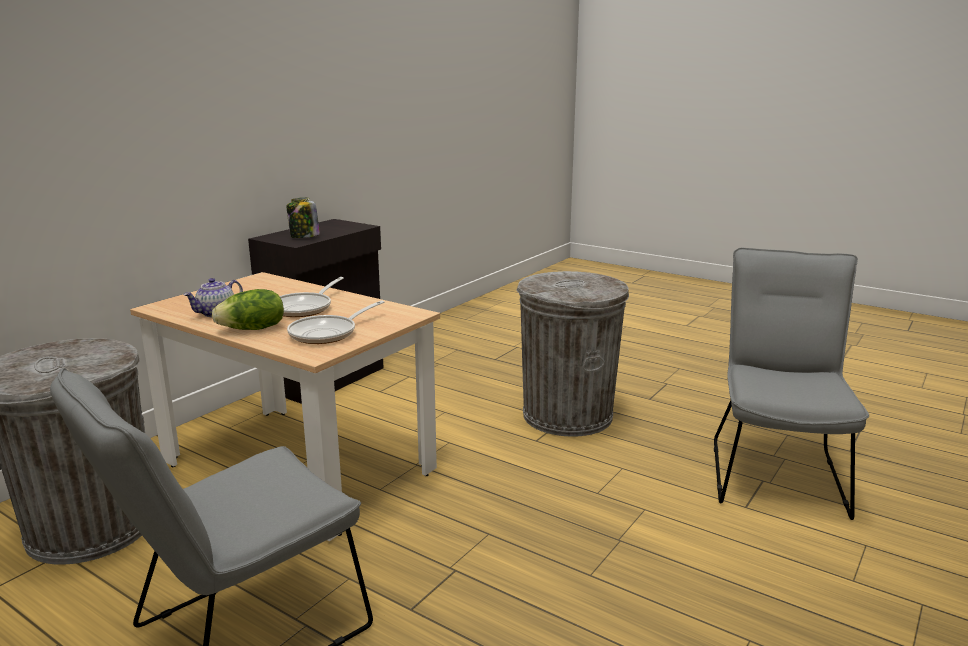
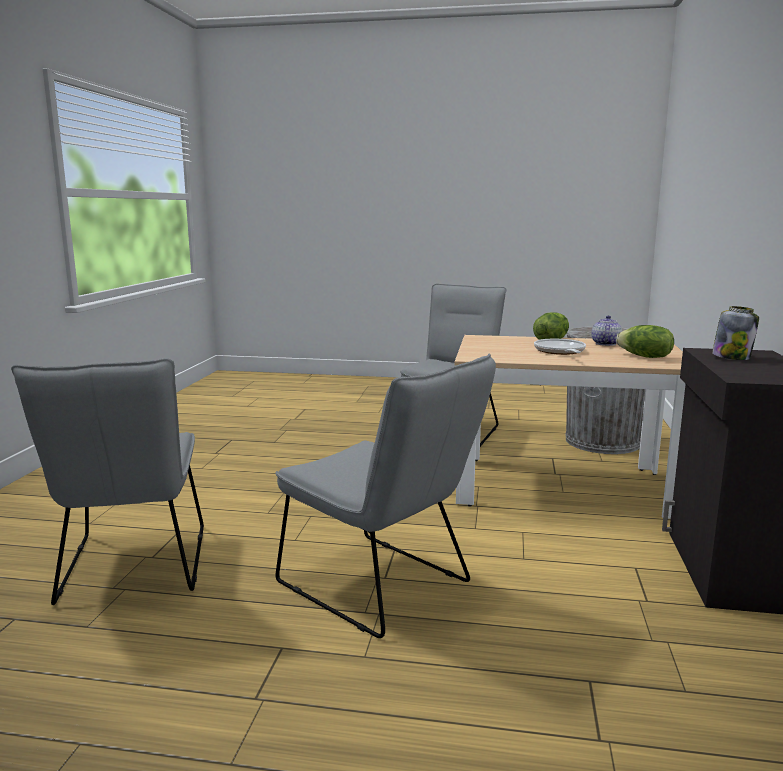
camera: 155 degrees right, 5 degrees down
(254, 289) = (644, 357): none -> lettuce
(328, 333) = (498, 344): frying pan -> none
(567, 415) = (382, 587): grey trash can -> grey chair

